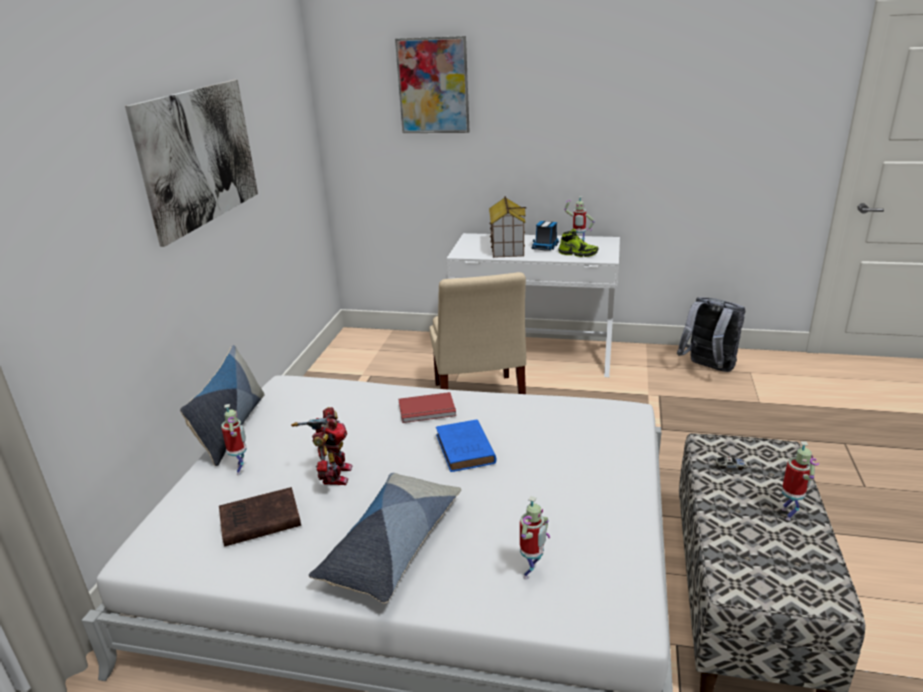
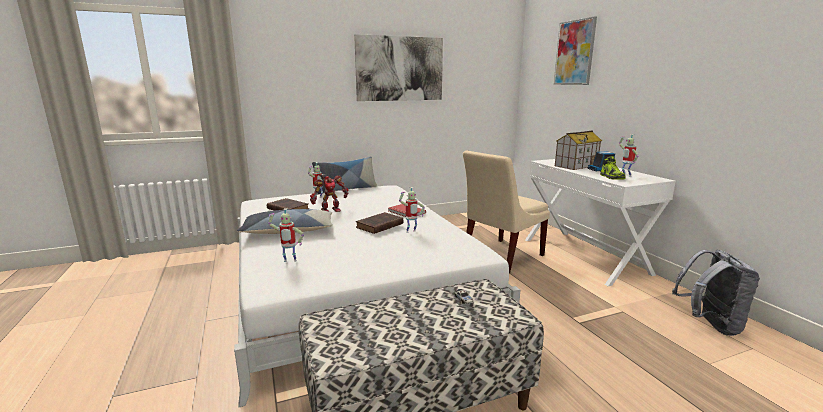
camera: 55 degrees right, 10 degrees down
(465, 450) = (379, 226): blue book -> brown book
(789, 514) = (426, 331): toy robot -> toy robot (411, 232)

